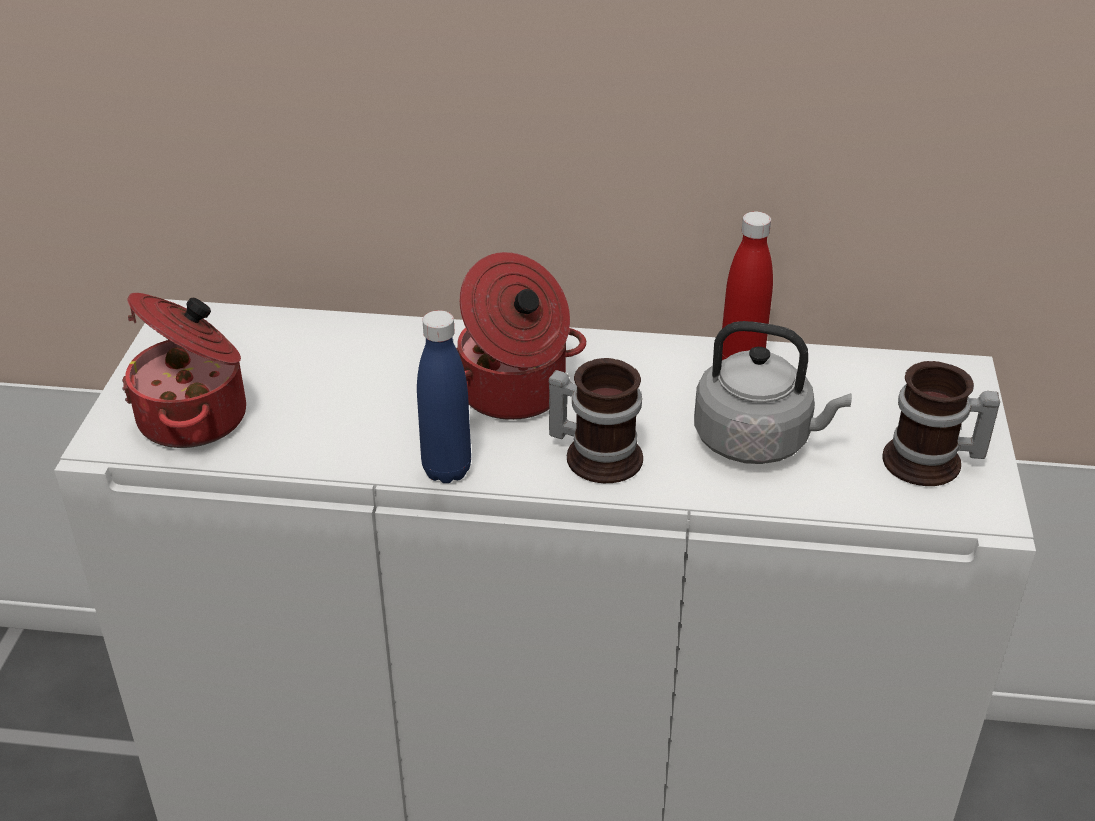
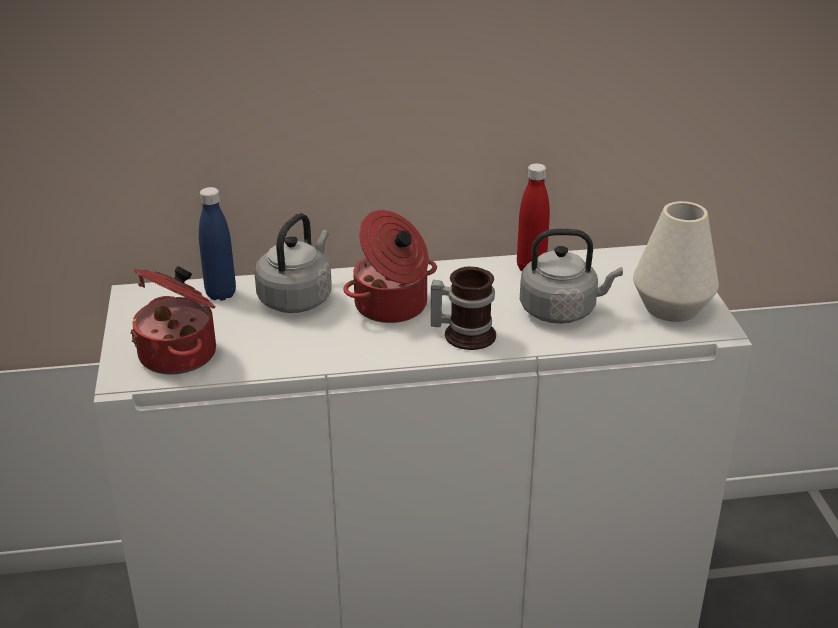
camera: 15 degrees left, 5 degrees down
(390, 357) = (297, 298): none -> grey kettle
(447, 470) = (370, 358): blue bottle -> blue bottle (221, 294)
(930, 464) = (672, 307): mug -> white vase

